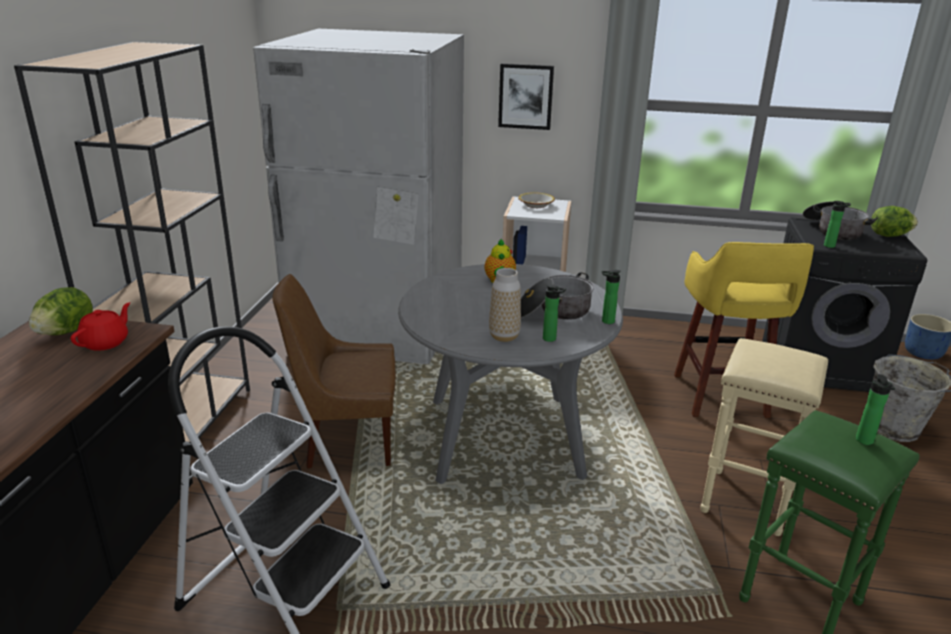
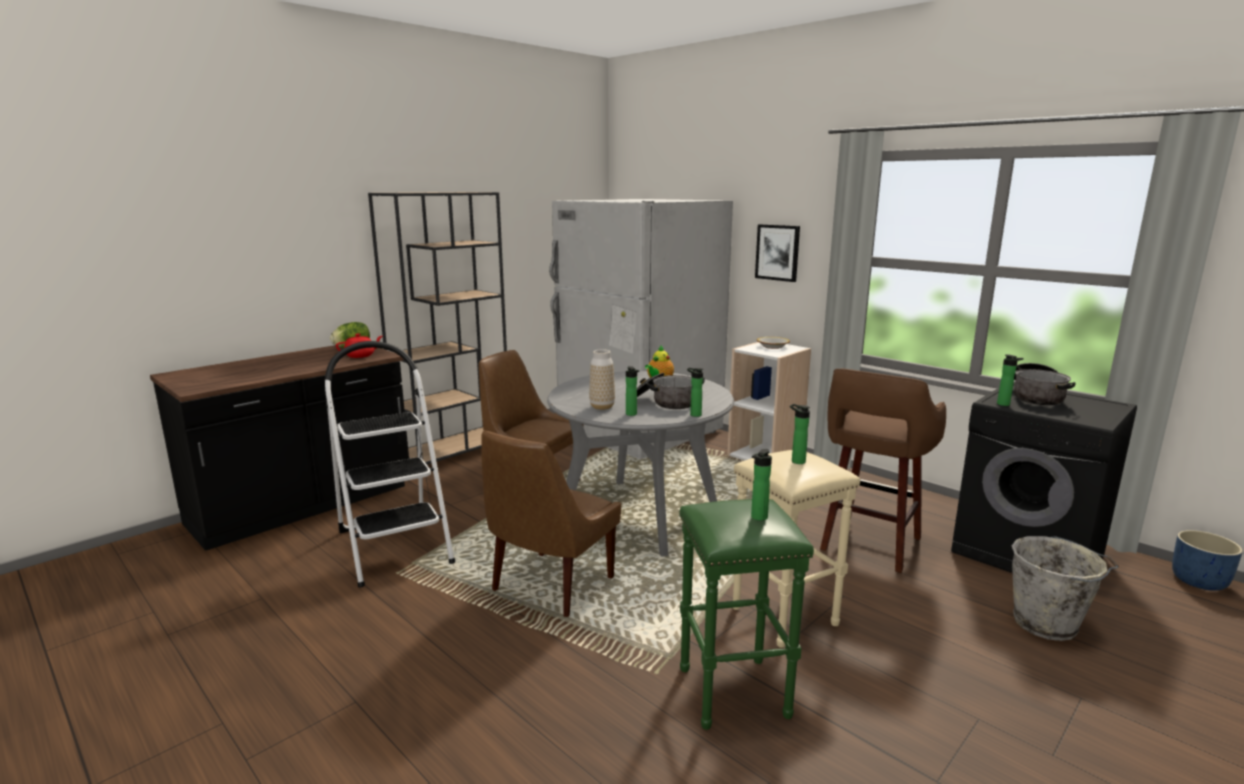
camera: 35 degrees right, 10 degrees down
(525, 565) = (550, 586): none -> brown chair
(720, 398) = (869, 546): yellow stool -> brown stool
(781, 358) = (796, 461): none -> bottle
(889, 235) = (1104, 409): lettuce -> none

